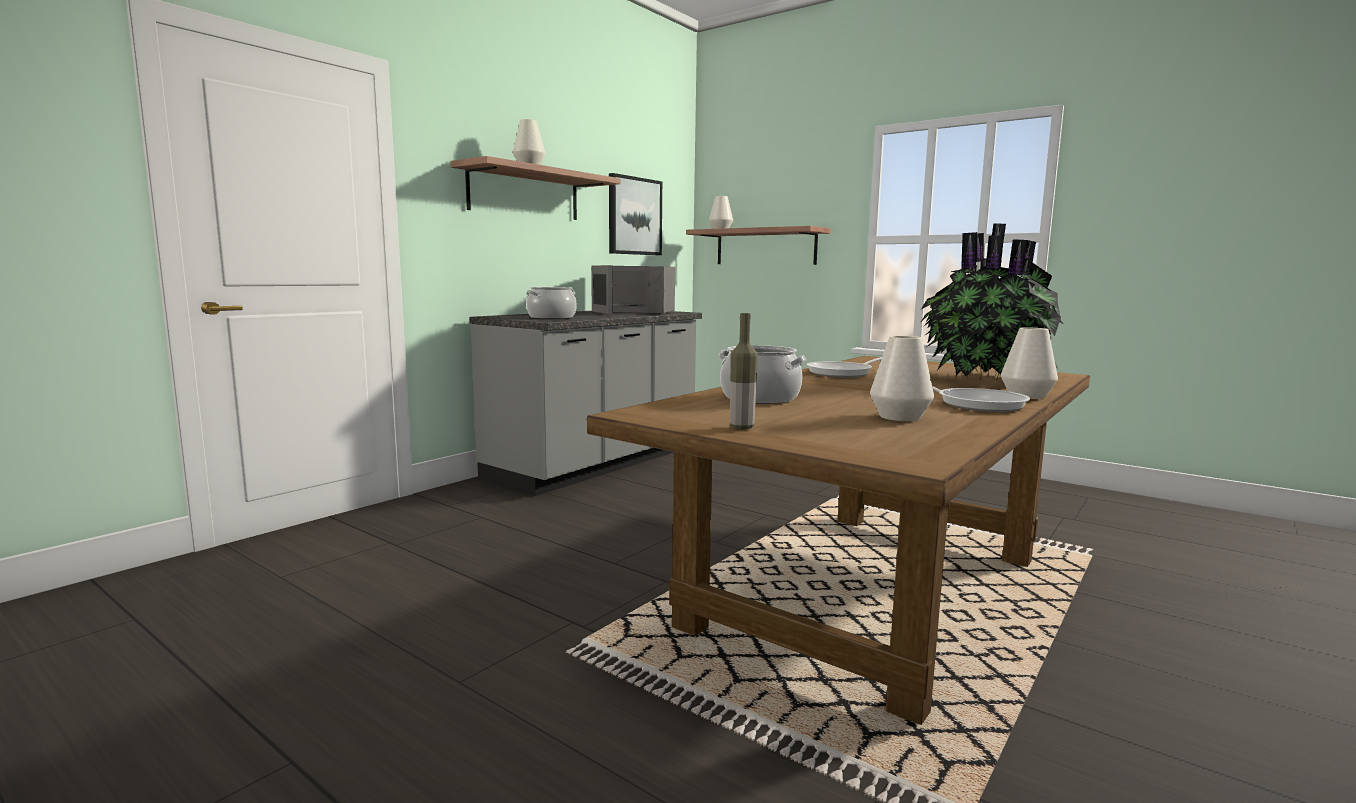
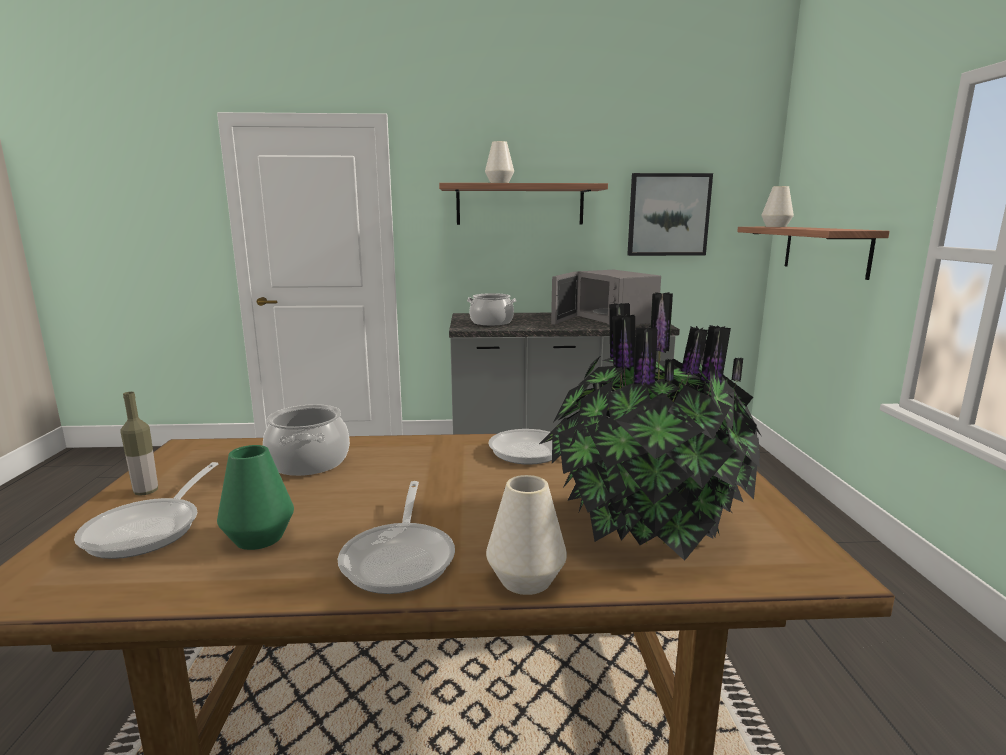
camera: 50 degrees right, 5 degrees up
(837, 431) = (150, 529): none -> frying pan
(899, 417) = (259, 537): white vase -> green vase

